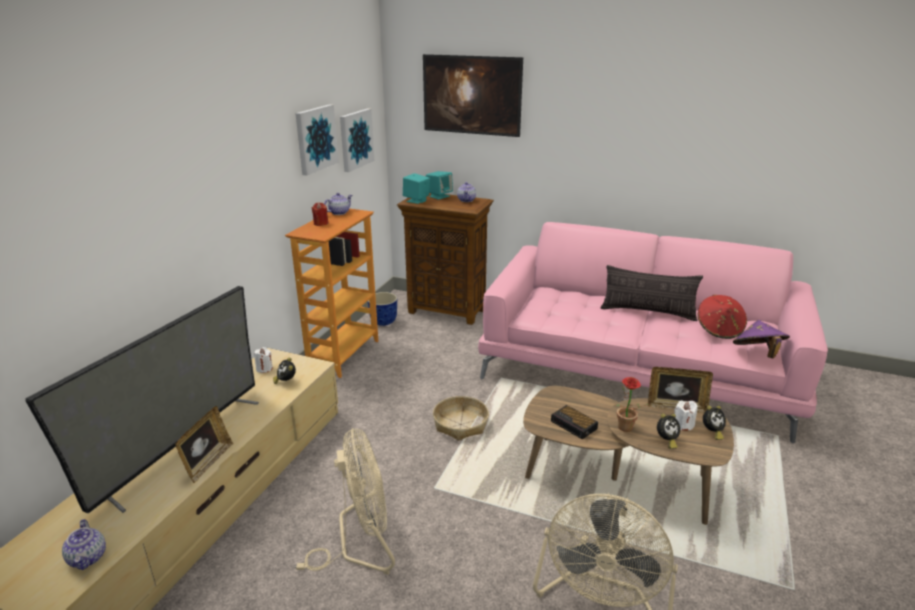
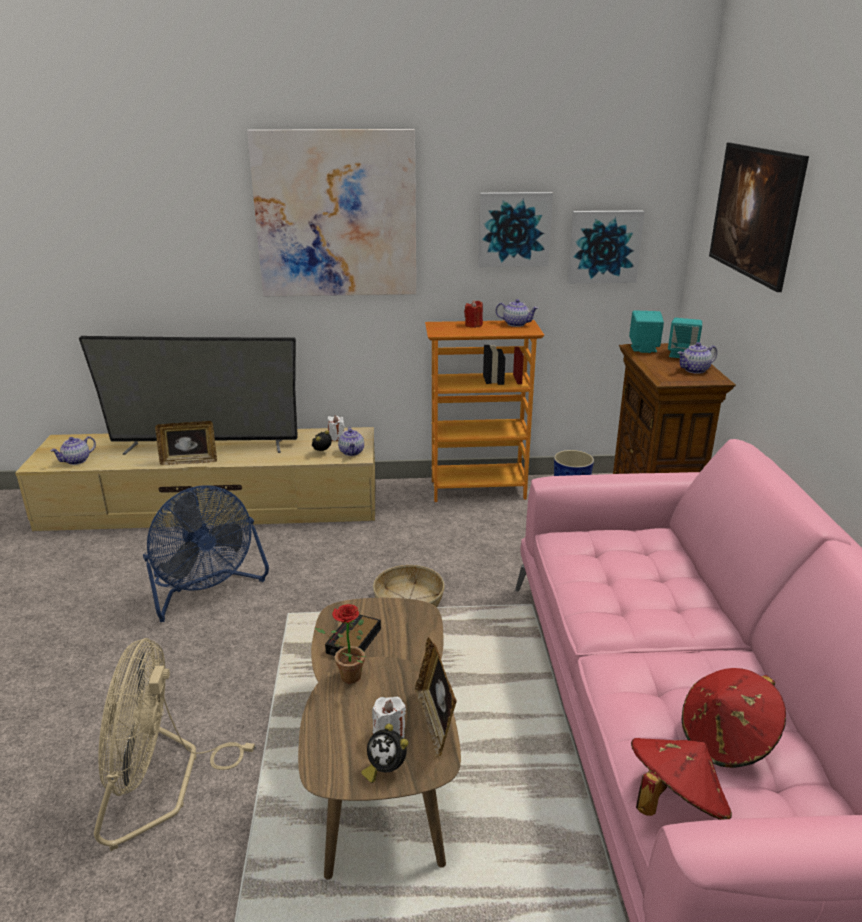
camera: 65 degrees right, 0 degrees up
(211, 157) = (336, 215): none -> picture
(303, 367) = (352, 452): none -> teapot
(358, 537) = (201, 591): beige fan -> blue fan
(648, 312) = (705, 643): pillow -> none
(666, 441) = (337, 720): alarm clock -> none
(757, 353) = (674, 802): purple hat -> red hat

